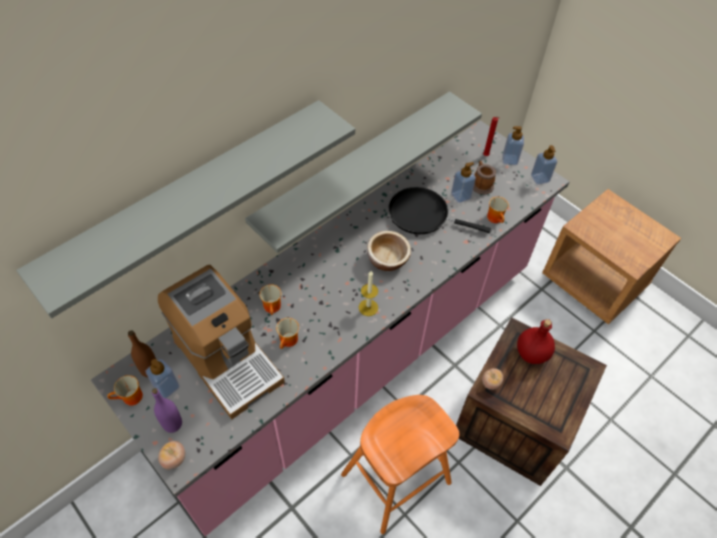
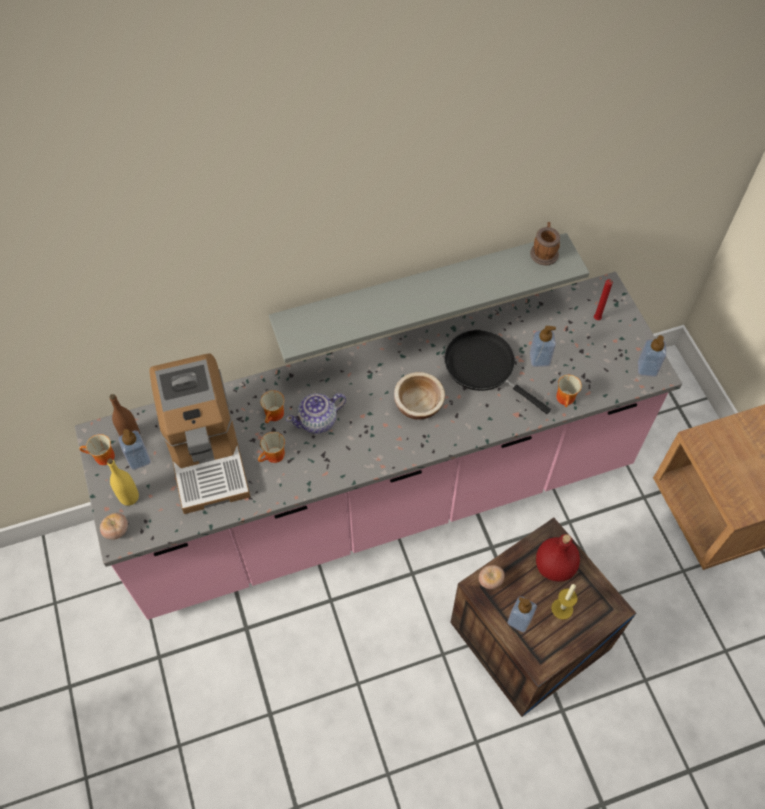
camera: 25 degrees right, 5 degrees up
(172, 424) = (129, 497): purple bottle -> yellow bottle
(190, 198) = (204, 283): grey shelf -> none
(312, 299) = (318, 421): none -> teapot
(368, 307) = (371, 450): candle -> candle (562, 608)
(395, 479) = (366, 643): orange stool -> none
(481, 184) = (571, 352): mug -> mug (544, 252)
(509, 159) = (623, 333): soap dispenser -> soap dispenser (519, 620)

